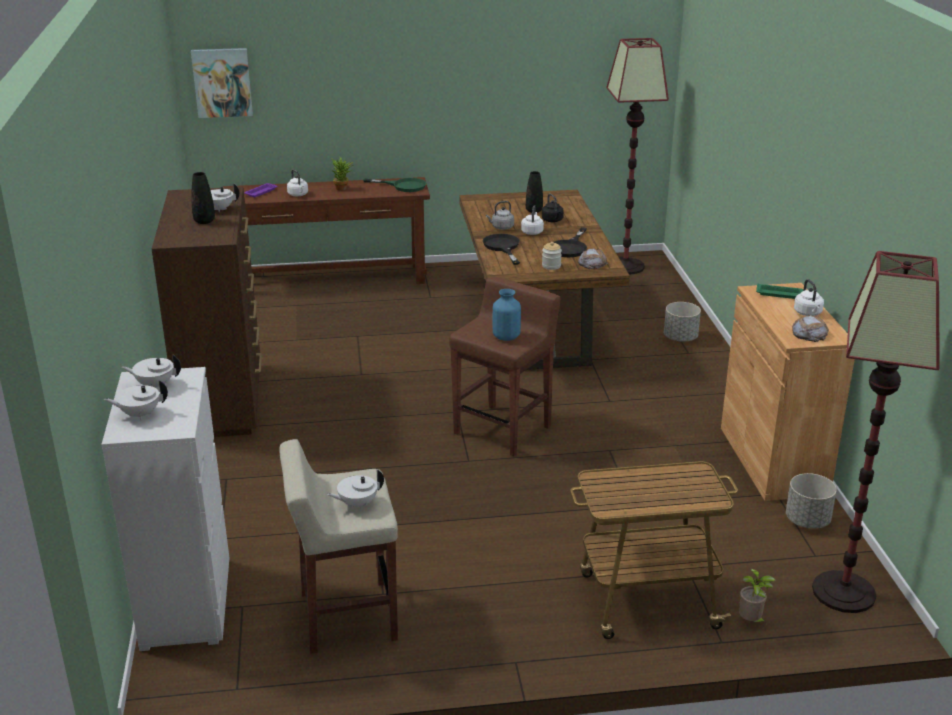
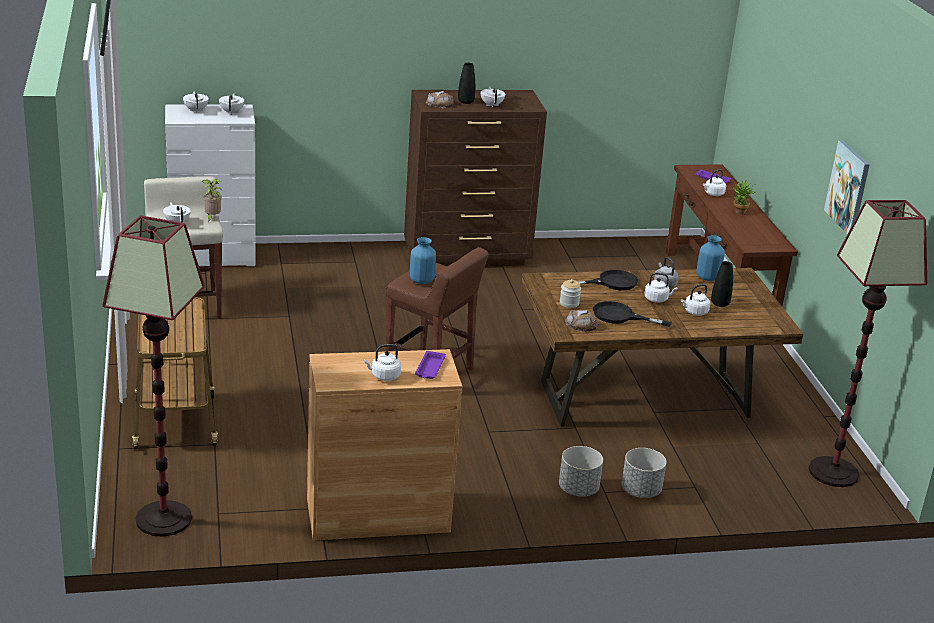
camera: 85 degrees right, 0 degrees up
(222, 82) = (743, 71): picture -> picture (848, 187)
(403, 186) = (762, 240): green frying pan -> none
(484, 211) = (707, 278): none -> blue vase
(553, 220) = (694, 312): black kettle -> white kettle
(751, 621) = (138, 465): potted plant -> potted plant (212, 218)
(780, 294) = (430, 368): green tray -> purple tray
(807, 520) = (272, 518): grey planter -> grey planter (578, 489)
(809, 333) = (339, 369): bread -> bread (439, 104)

